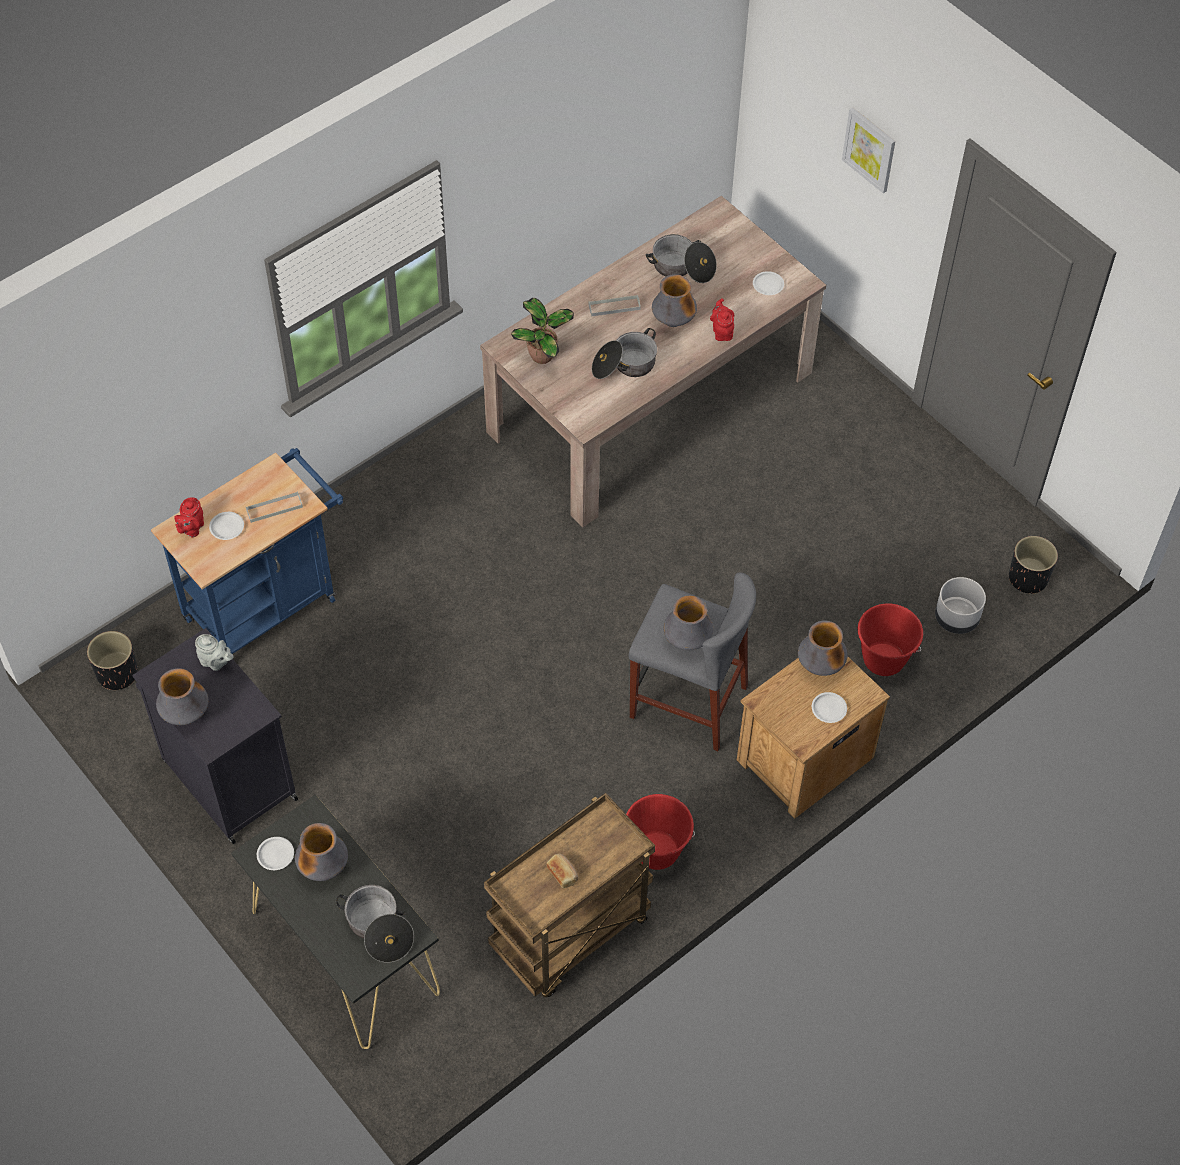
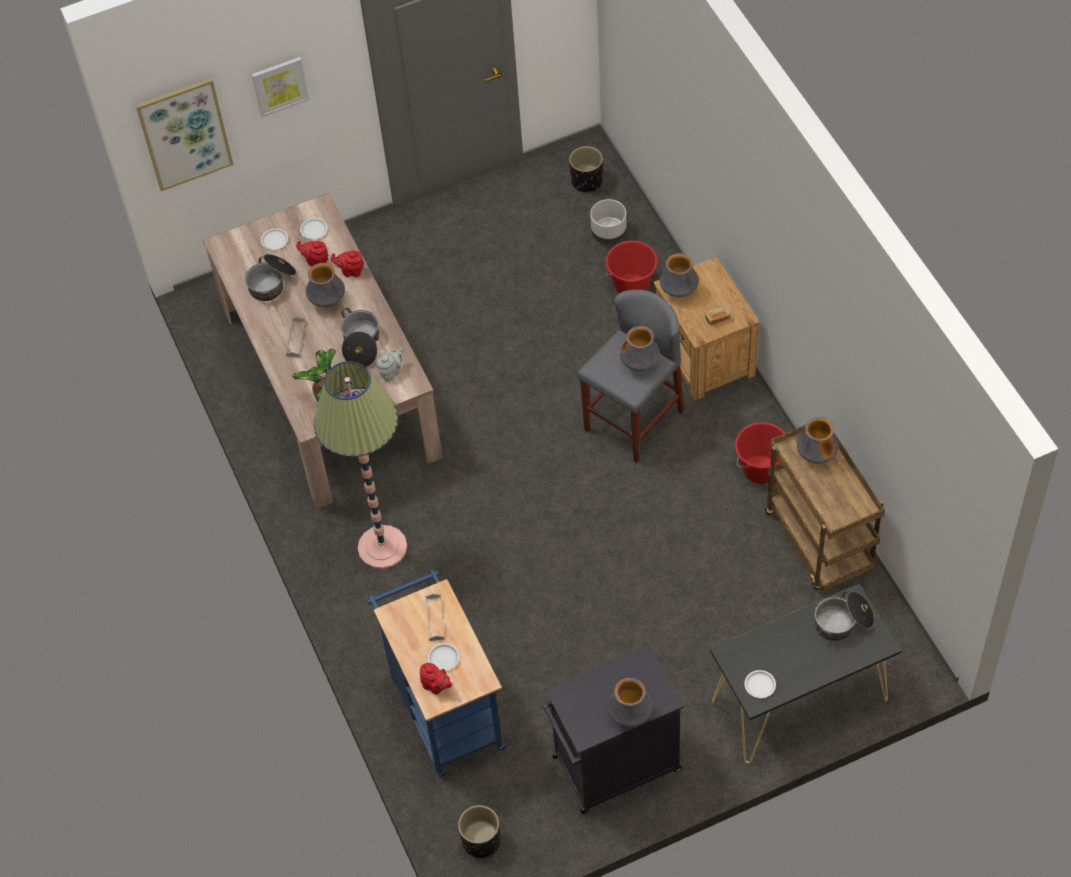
camera: 70 degrees left, 0 degrees up
(216, 662) = (583, 685): grey teapot -> grey teapot (391, 372)
(324, 867) = (779, 652): vase -> vase (816, 456)
(452, 501) = (382, 547): none -> floor lamp
(563, 873) = (829, 484): bread -> bread (717, 318)
(725, 297) = (316, 261): none -> red teapot
(784, 97) = (184, 133): none -> picture
(828, 709) = (718, 295): white plate -> white plate (274, 240)

